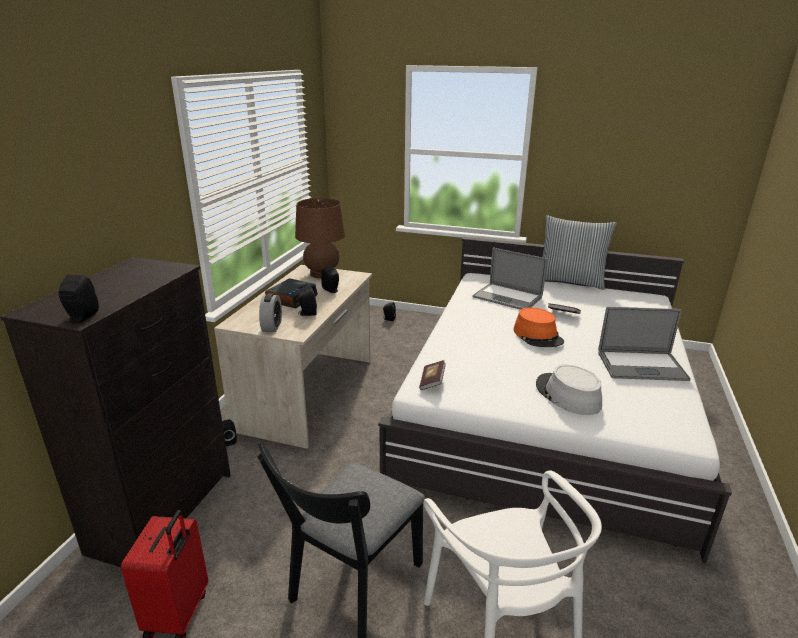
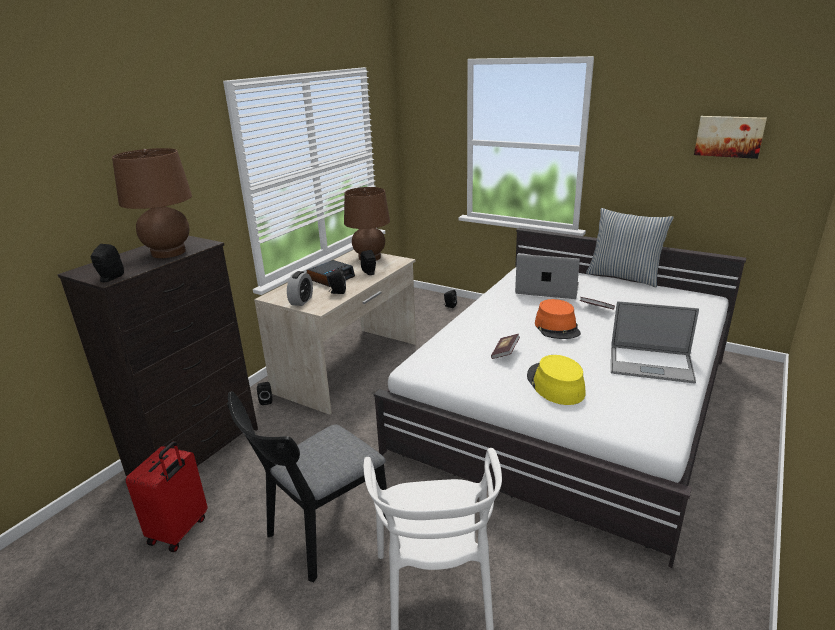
camera: 15 degrees right, 0 degrees up
(137, 281) = (168, 252): none -> brown table lamp
(432, 382) = (430, 361): book -> book (505, 352)
(507, 297) = (547, 289): laptop -> laptop turned 150 degrees clockwise
(567, 395) = (555, 384): grey hat -> yellow hat
(664, 146) = (729, 136): none -> picture

